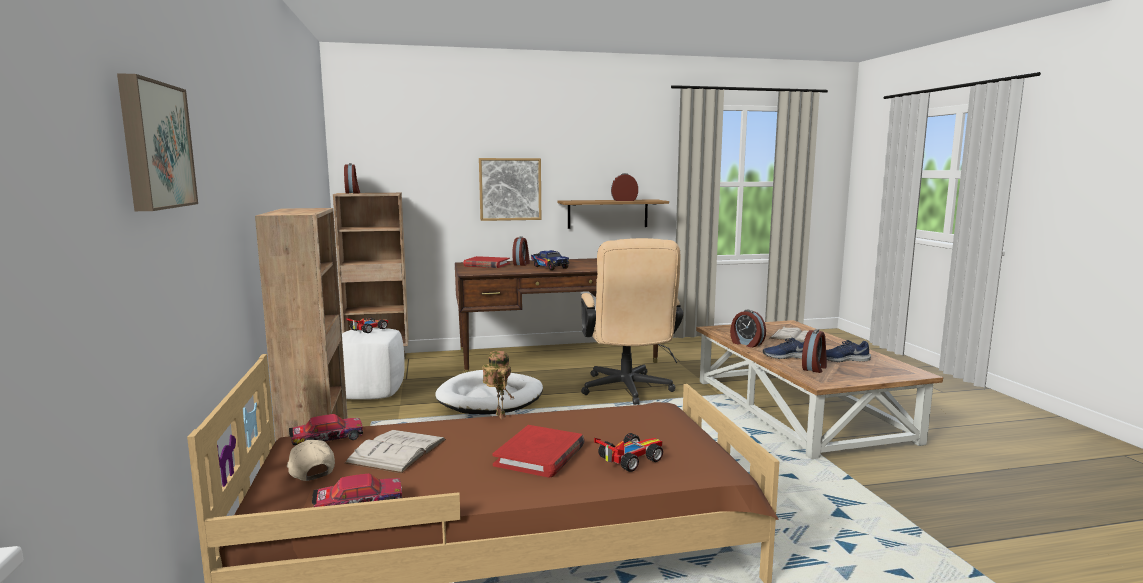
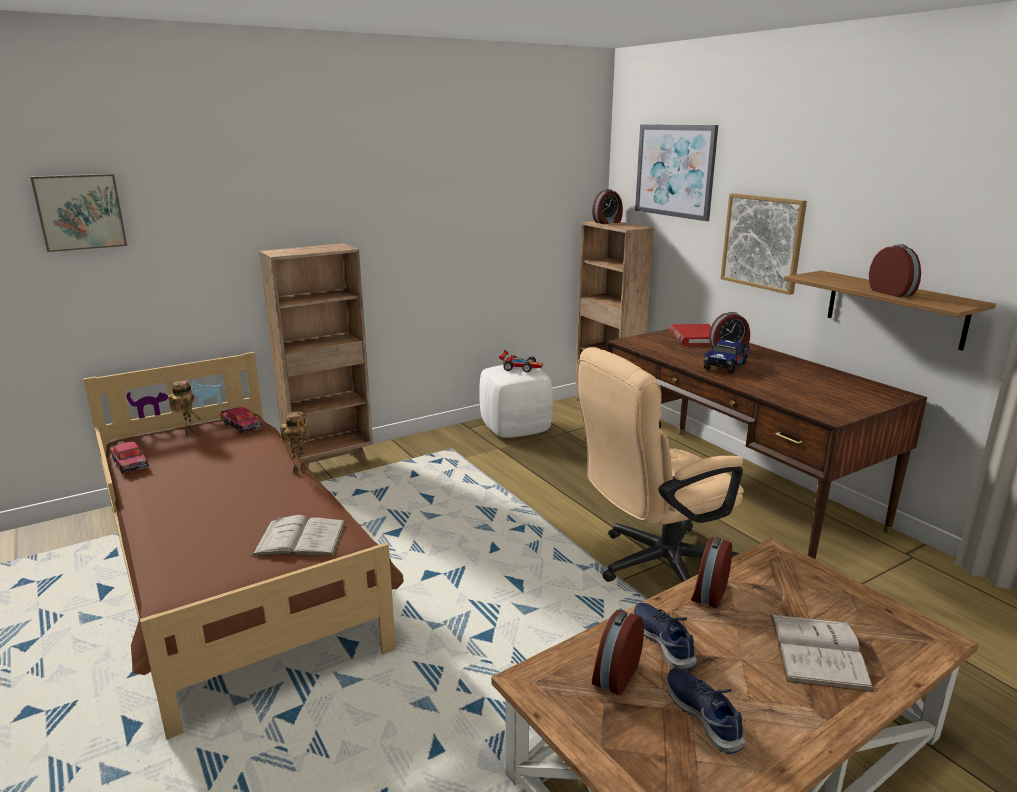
camera: 70 degrees right, 10 degrees up
(310, 469) = (188, 435): beige cap -> toy robot
(397, 451) = (218, 451): white book -> white book (300, 539)
(415, 145) = (675, 171): none -> picture
(491, 397) = (553, 484): white dog bed -> none
(540, 455) = (207, 504): red book -> none
(630, 458) = (199, 546): toy car -> none
(814, 368) = (614, 674): alarm clock -> alarm clock turned 105 degrees clockwise

